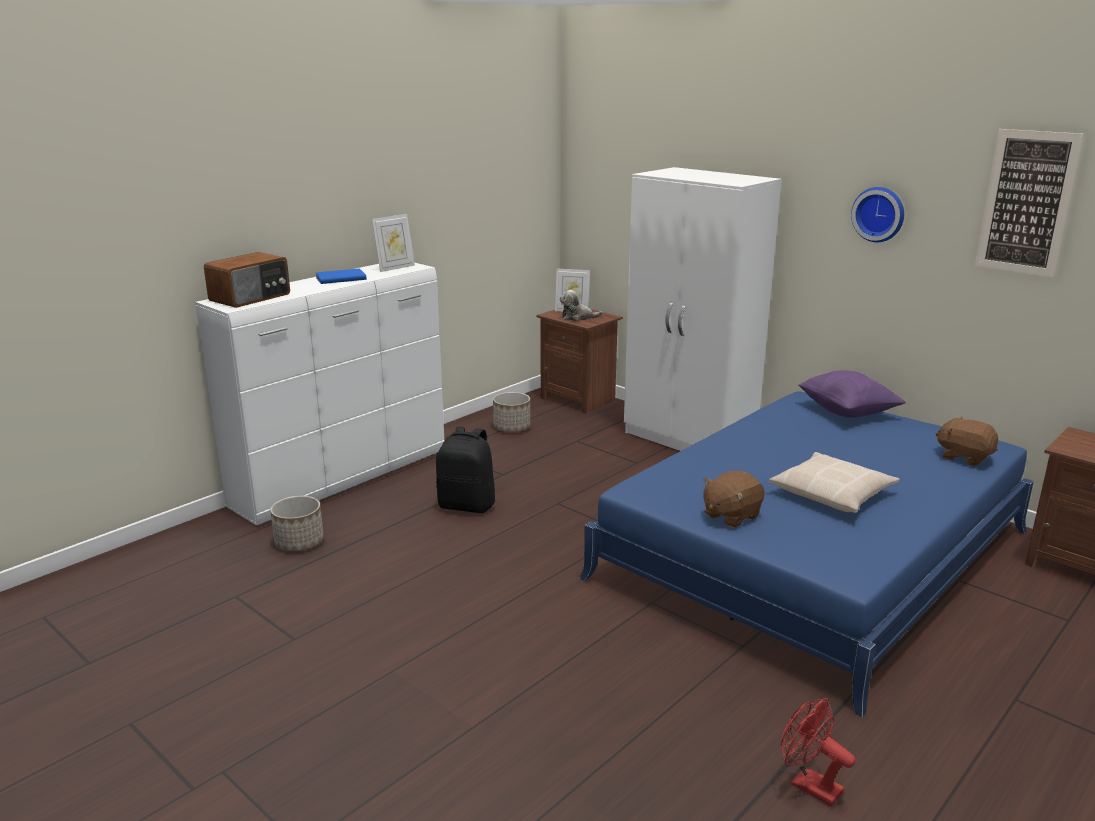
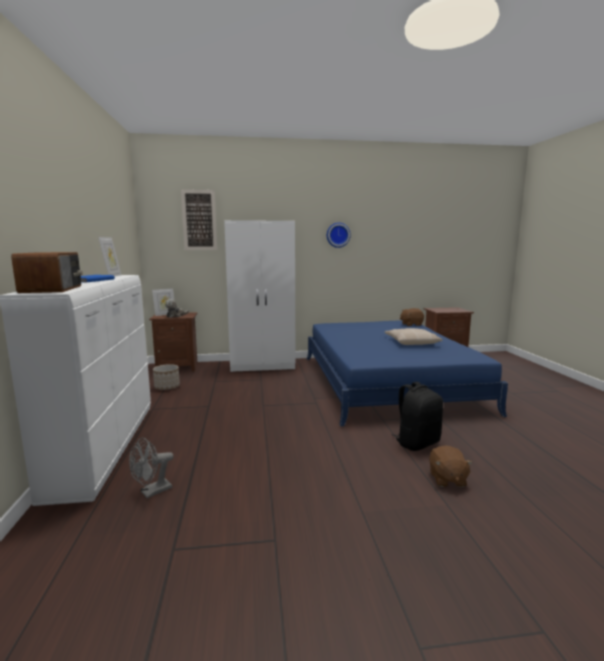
camera: 50 degrees left, 10 degrees down
(299, 542) = (152, 492): planter -> grey fan
(467, 505) = (220, 425): black backpack -> black backpack (417, 443)
(730, 516) = (408, 357): brown plush toy -> brown plush toy (447, 479)
(808, 785) = (547, 442): red fan -> none
(847, 412) = (348, 324): purple pillow -> none
(1027, 203) = (396, 223): picture -> picture (199, 220)

